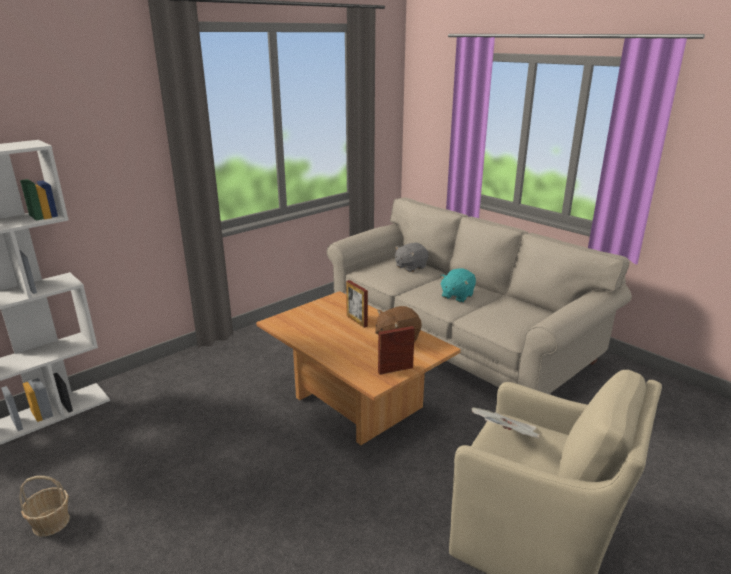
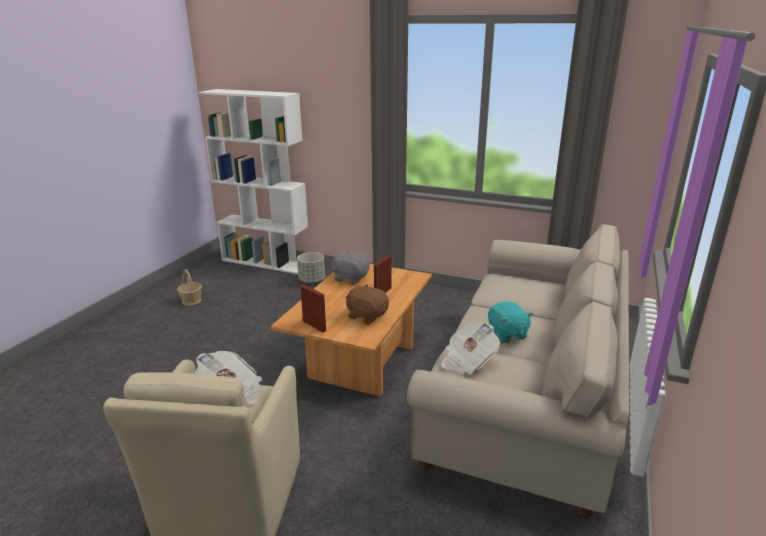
camera: 65 degrees right, 0 degrees up
(143, 393) = (312, 280): none -> grey planter
(410, 267) = (540, 295): grey plush toy -> grey plush toy (350, 278)
(457, 296) = (507, 334): turquoise plush toy -> turquoise plush toy turned 120 degrees counterclockwise
(491, 319) = (467, 361): none -> newspaper

